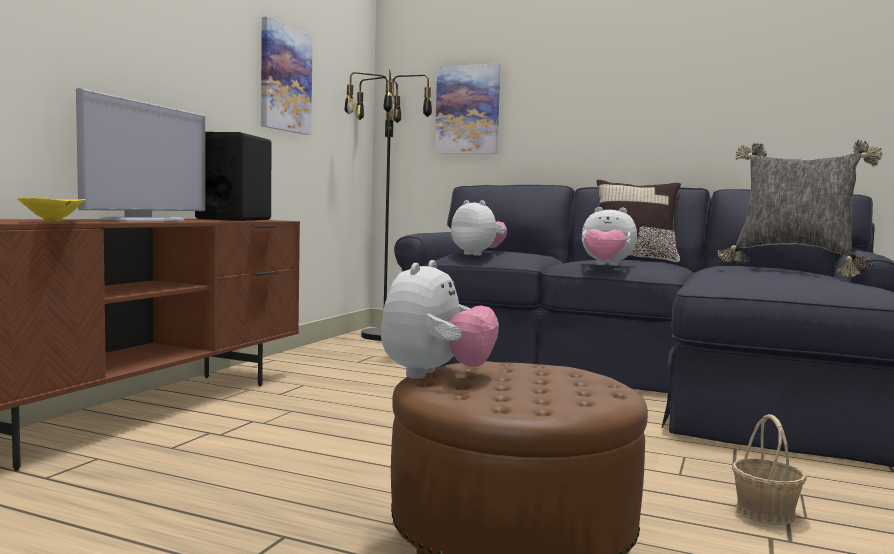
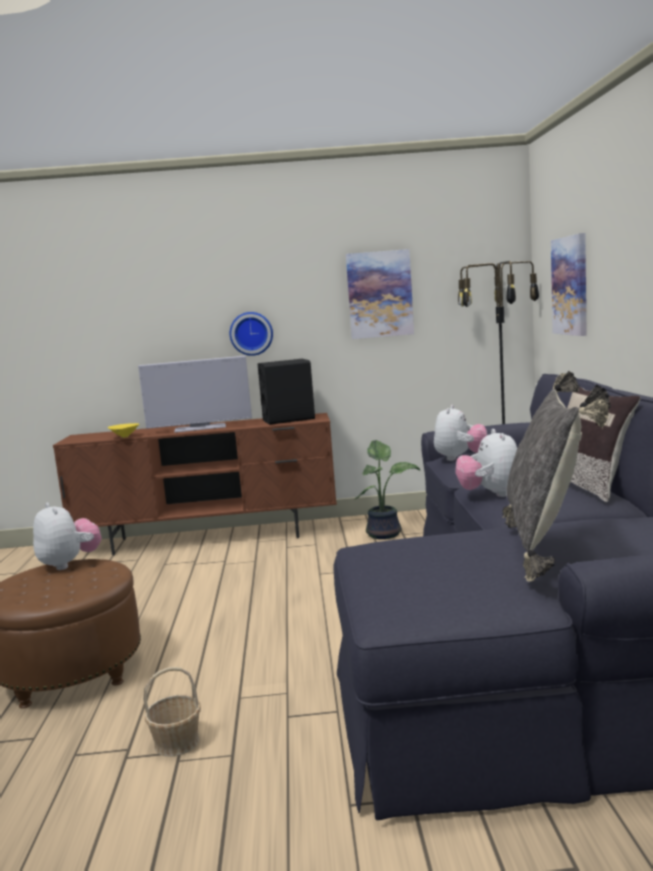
camera: 65 degrees right, 5 degrees up
(165, 87) = (251, 333): none -> wall clock
(340, 364) = (385, 533): none -> potted plant
(435, 375) = (69, 564): plush toy -> plush toy turned 120 degrees counterclockwise

